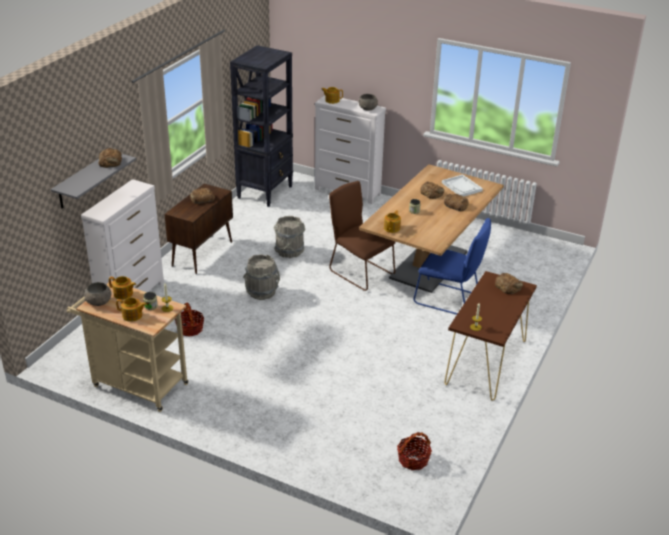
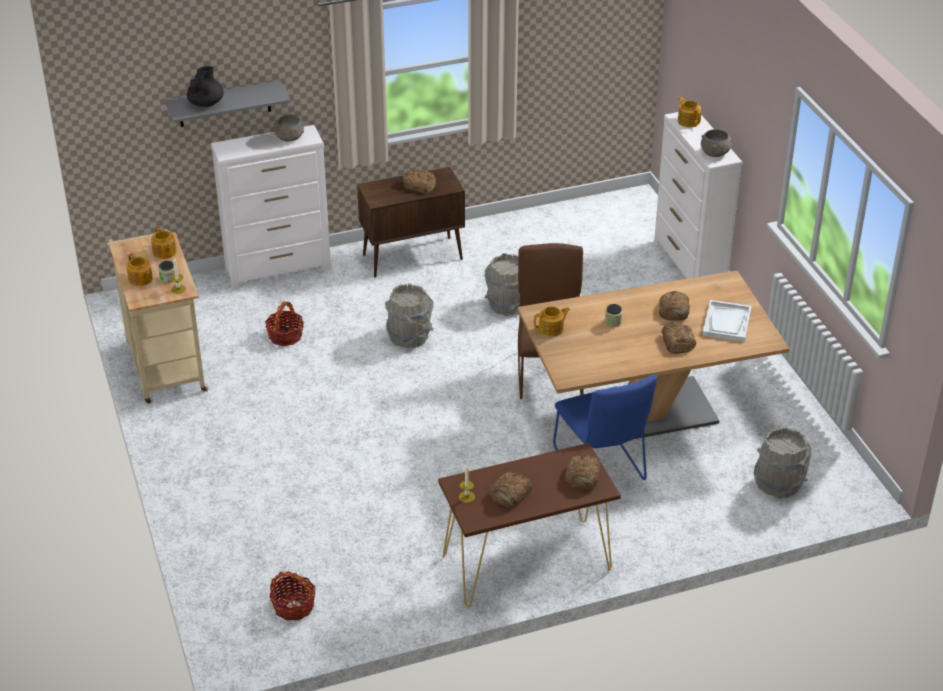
camera: 45 degrees right, 5 degrees up
(83, 179) = (206, 103): none -> black teapot
(99, 302) = (134, 249): grey bowl -> grey bowl (289, 138)
(111, 161) = (260, 93): bread -> bread (510, 493)
(265, 192) = (589, 215): black bookcase -> none
(529, 263) = (779, 484): none -> grey bucket

